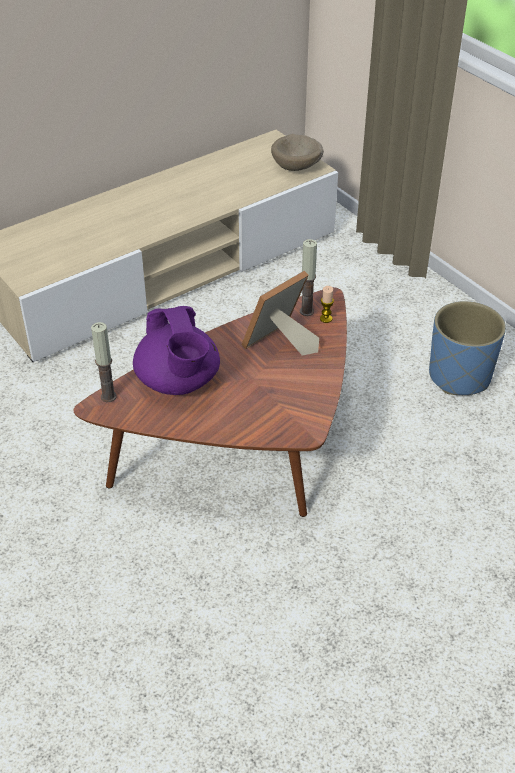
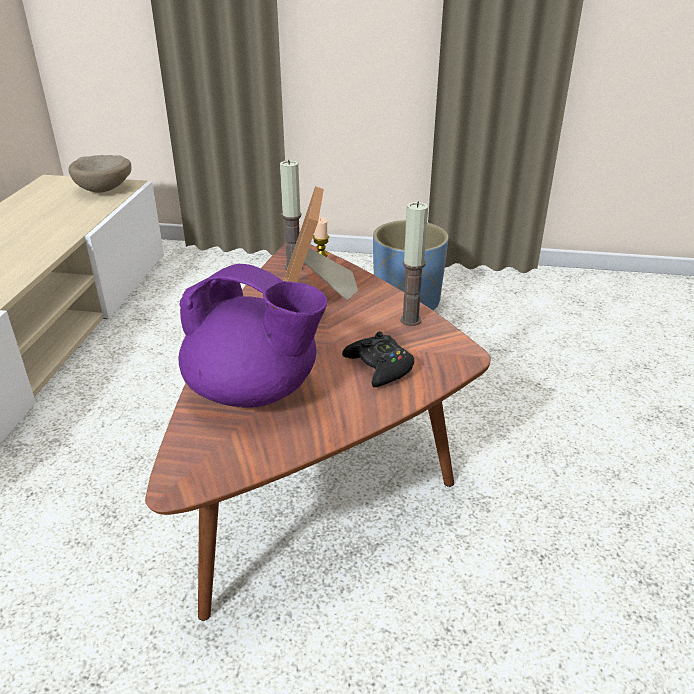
camera: 45 degrees left, 10 degrees down
(108, 396) = (183, 459): candle -> candle (410, 320)
(253, 409) = (379, 367): none -> black game controller

